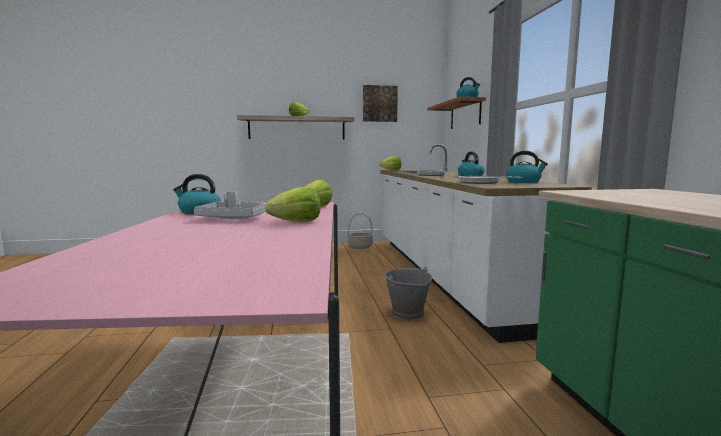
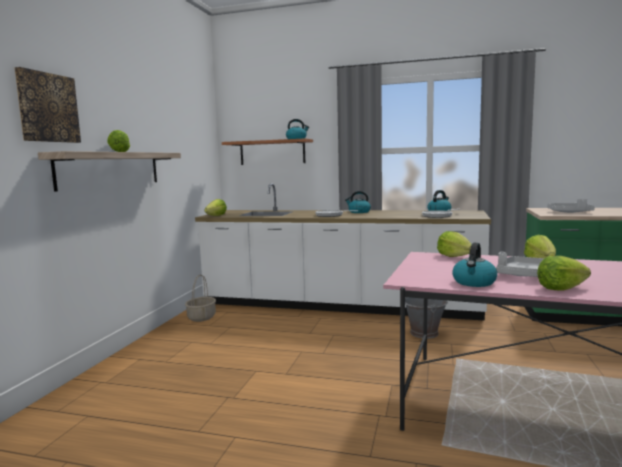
camera: 65 degrees left, 0 degrees up
(168, 224) = (561, 288): none -> lettuce
(379, 103) = (179, 135): picture -> picture (47, 108)
(629, 195) = (570, 212): none -> grey tray

